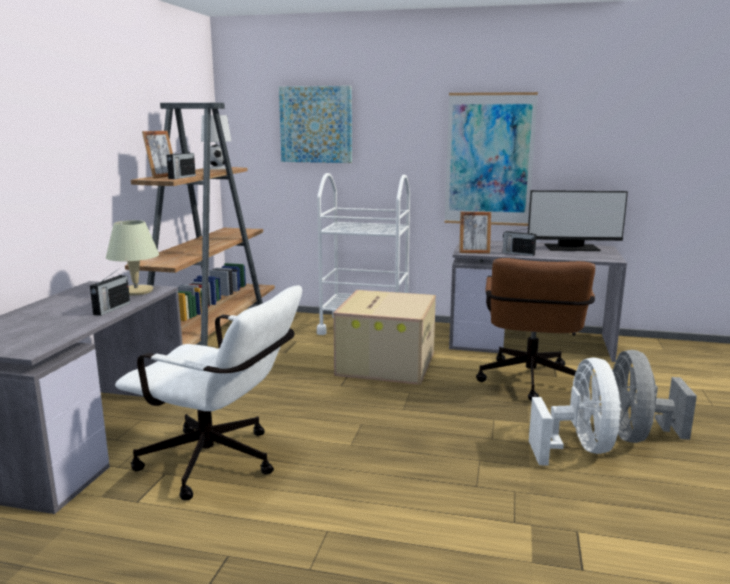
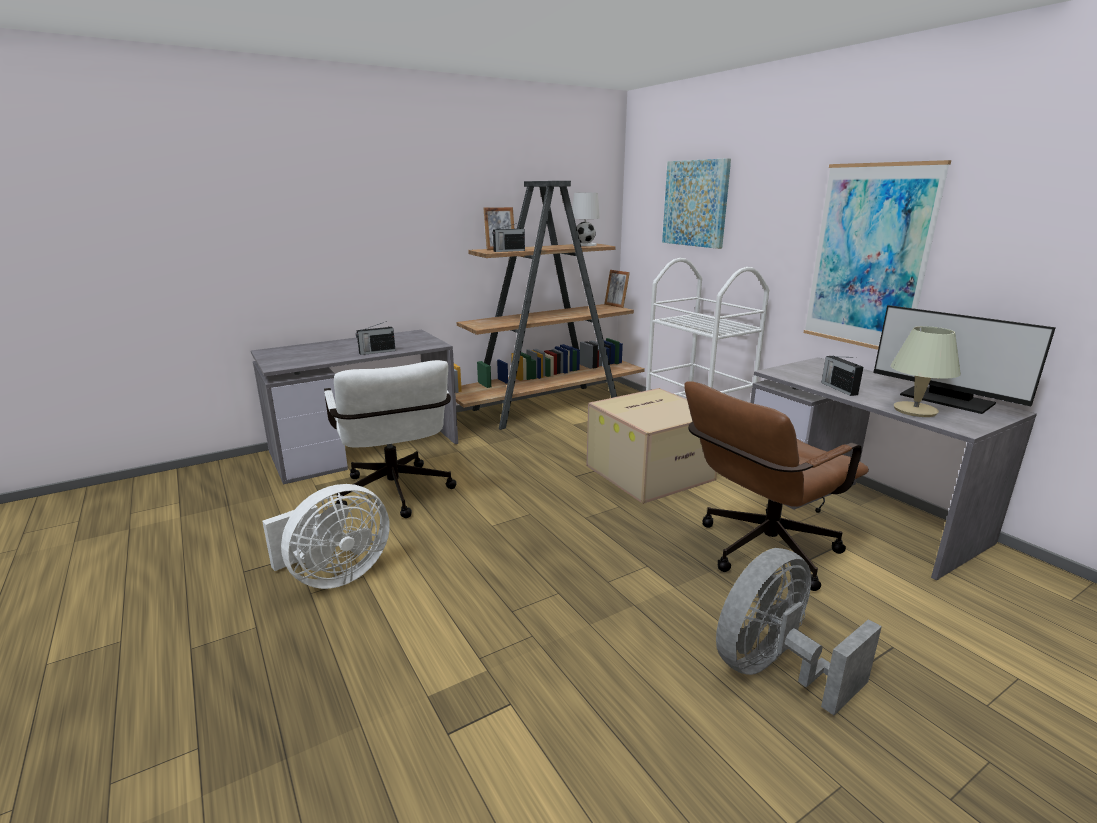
camera: 45 degrees right, 5 degrees up
(136, 291) = (422, 343): beige table lamp -> beige table lamp (915, 410)
(474, 252) = (786, 374): picture frame -> picture frame (616, 305)
(578, 449) = (672, 640): white fan -> white fan (334, 576)

